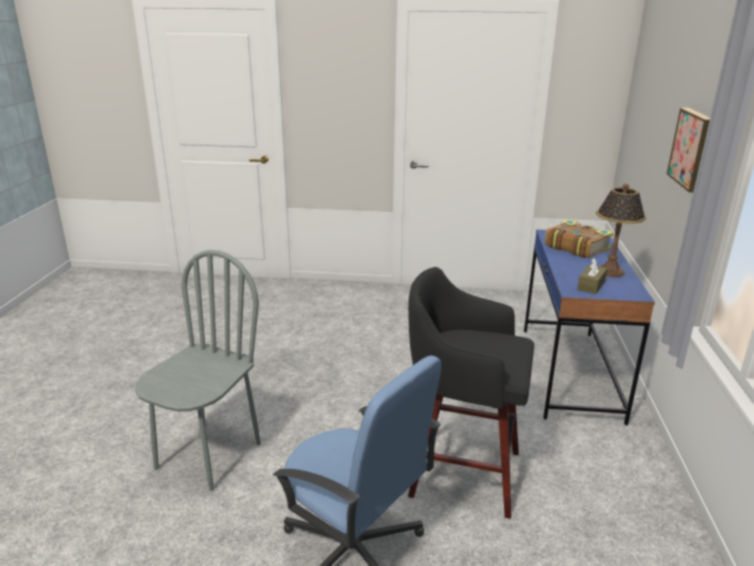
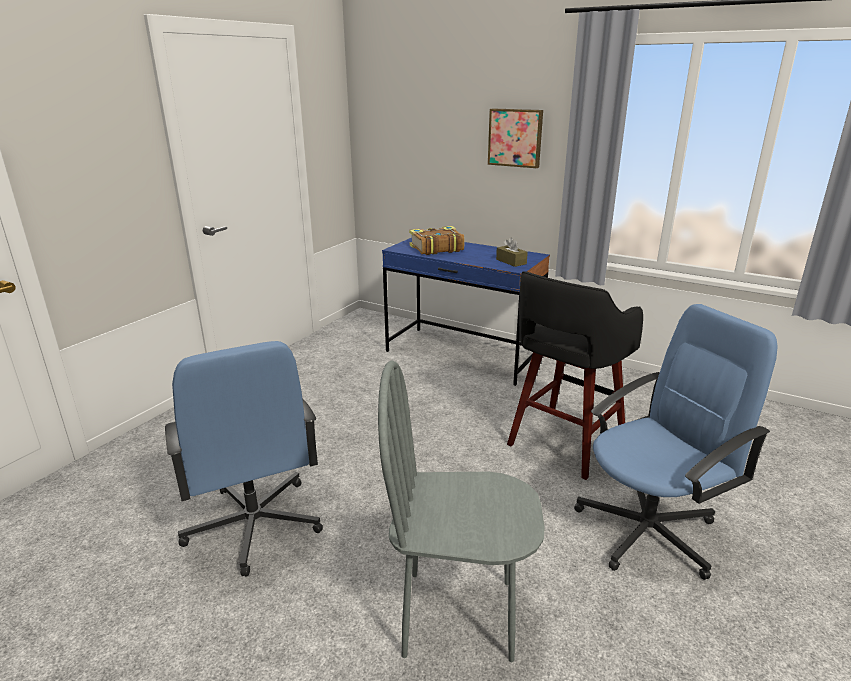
camera: 65 degrees left, 0 degrees up
(208, 455) = (458, 615): grey chair -> grey chair turned 45 degrees counterclockwise
(256, 352) = (254, 525): none -> blue office chair
(610, 271) = (491, 251): table lamp -> none

